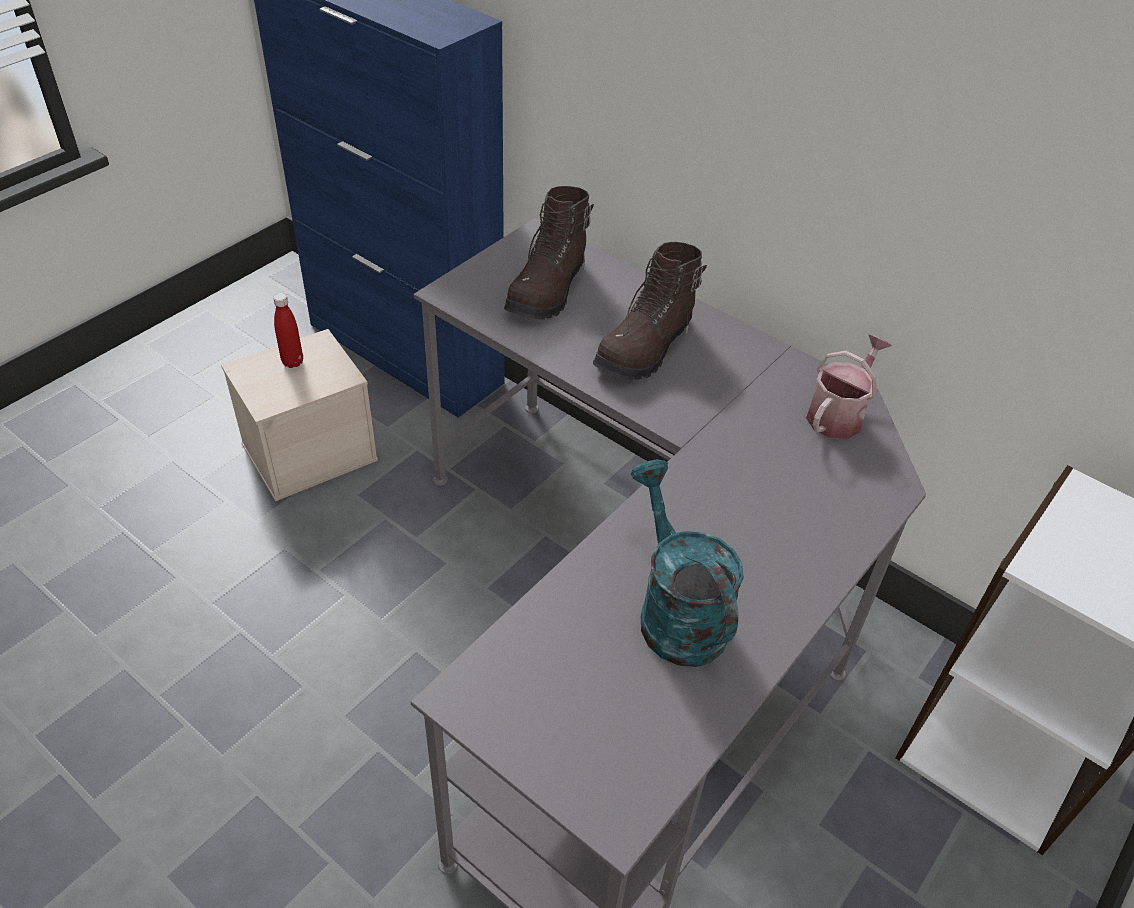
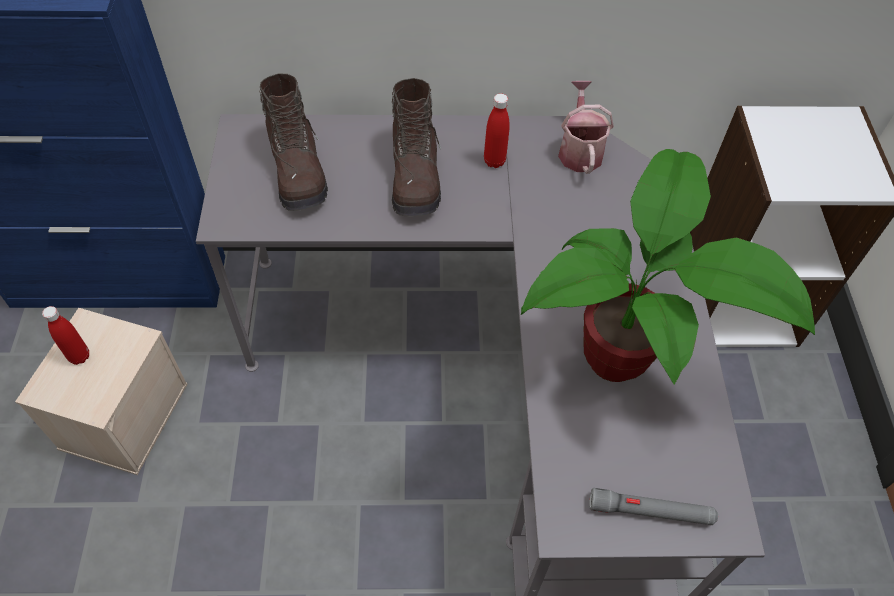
camera: 40 degrees left, 10 degrees up
(553, 746) = (651, 511): none -> grey flashlight
(675, 611) = (625, 362): turquoise watering can -> potted plant
(737, 376) = (494, 161): none -> red bottle

